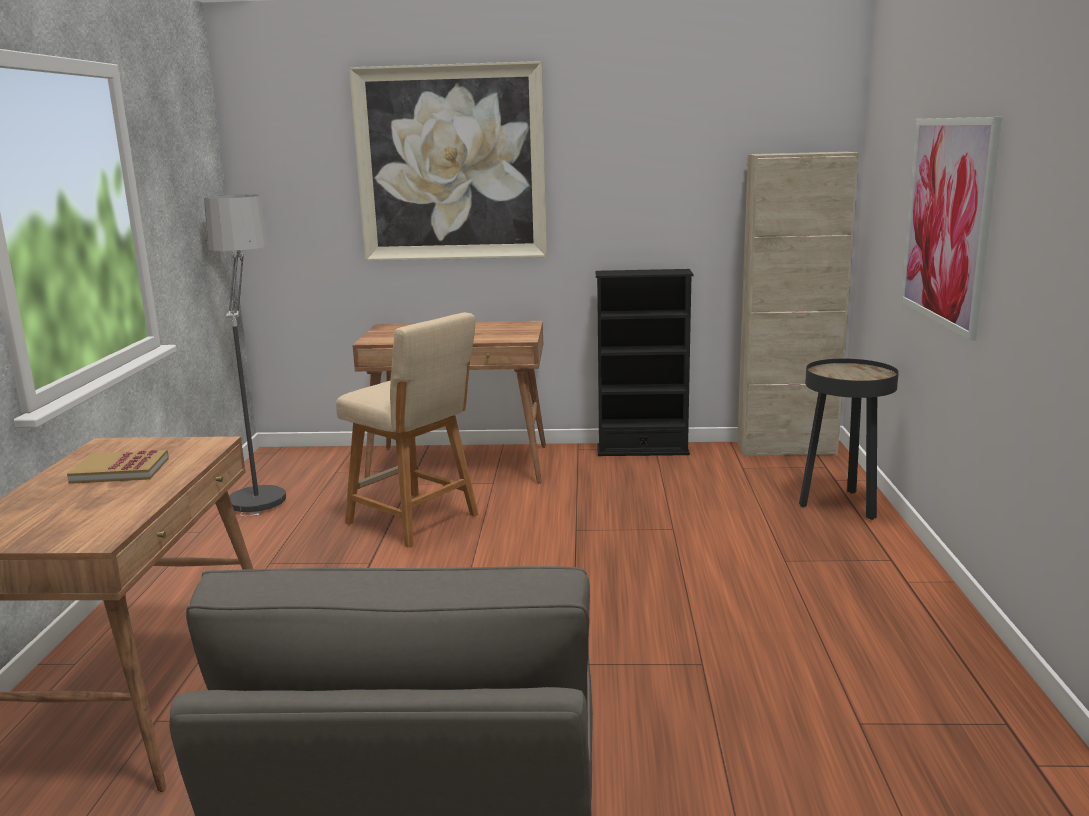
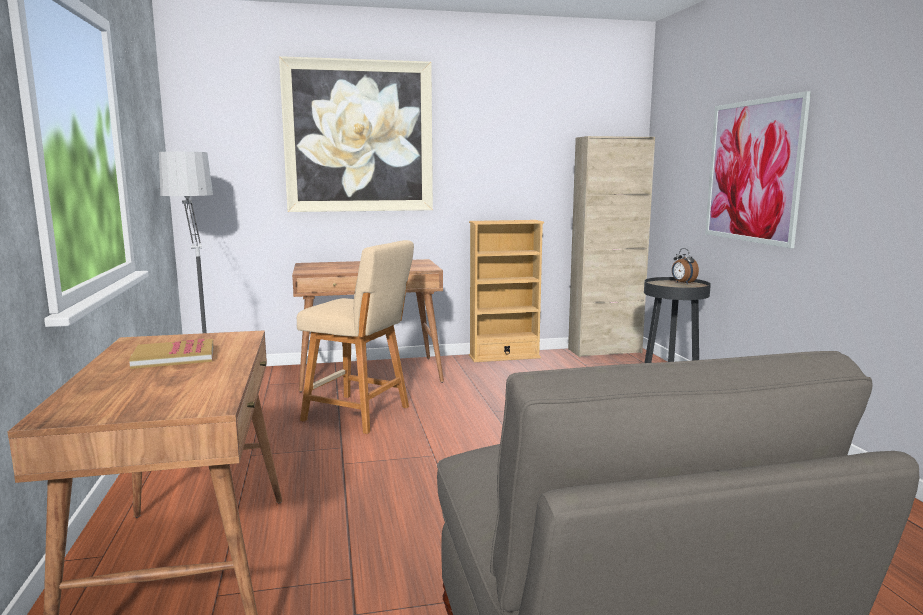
camera: 15 degrees left, 5 degrees down
(642, 450) = (504, 357): black bookcase -> beige bookcase
(864, 370) = (682, 283): none -> alarm clock

